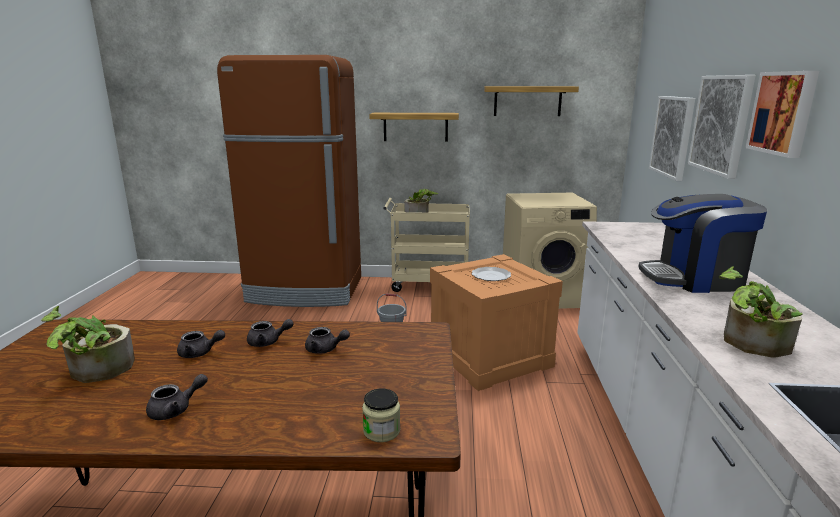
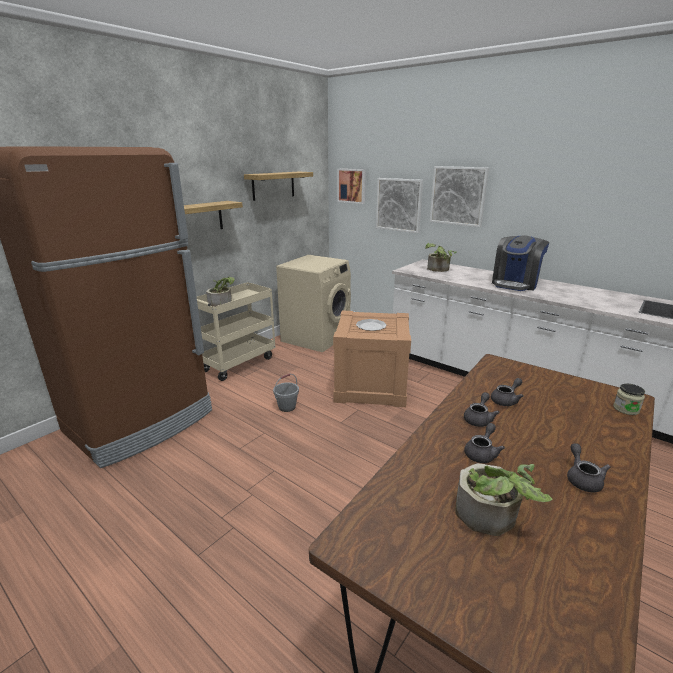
camera: 55 degrees left, 5 degrees up
(750, 344) = (600, 302): potted plant -> potted plant (438, 269)
(783, 113) = (520, 189): picture -> picture (352, 185)

